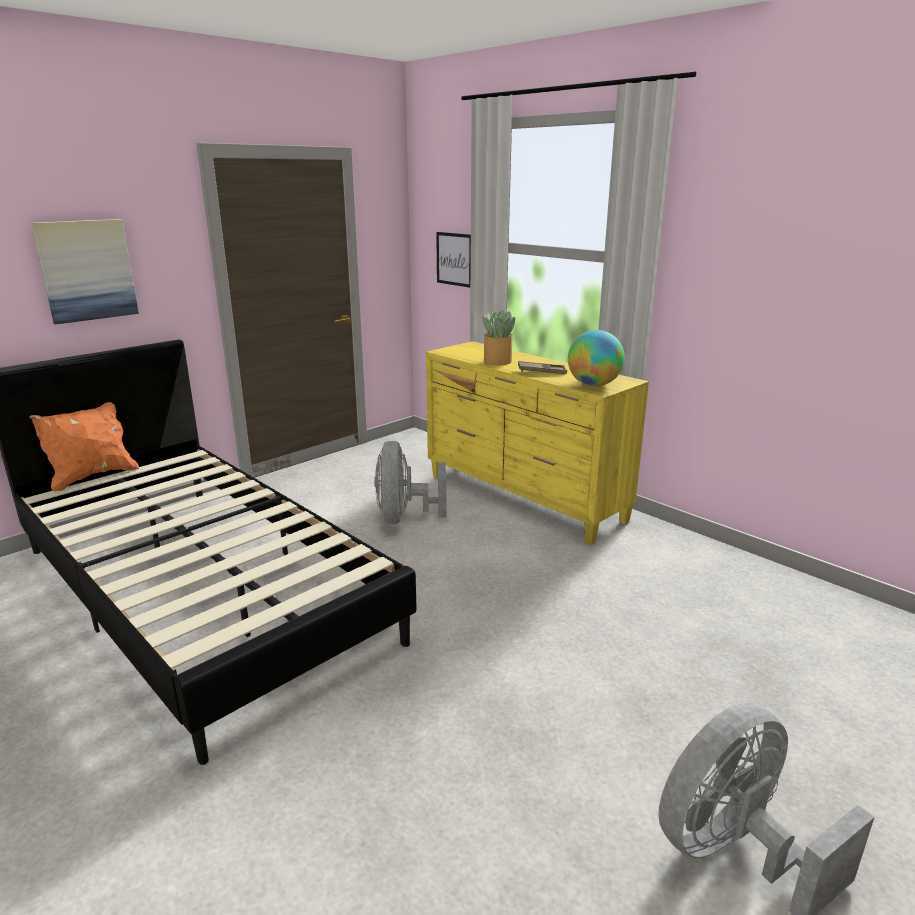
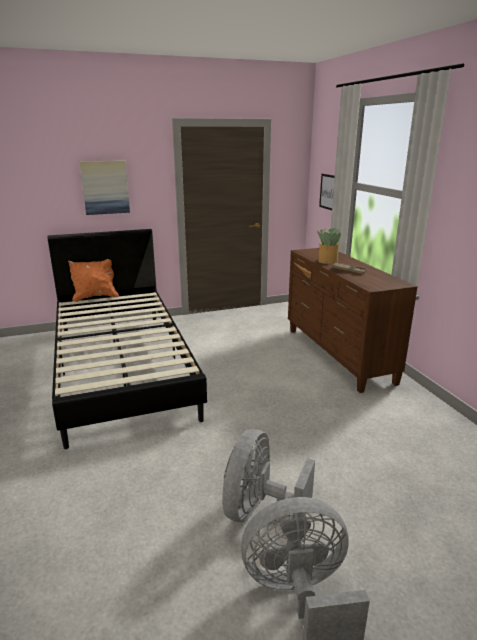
camera: 25 degrees right, 0 degrees up
(404, 517) = (254, 351): grey fan -> grey fan (259, 510)
(523, 498) = (337, 355): yellow dresser -> brown dresser
(593, 385) = (373, 283): globe -> none

